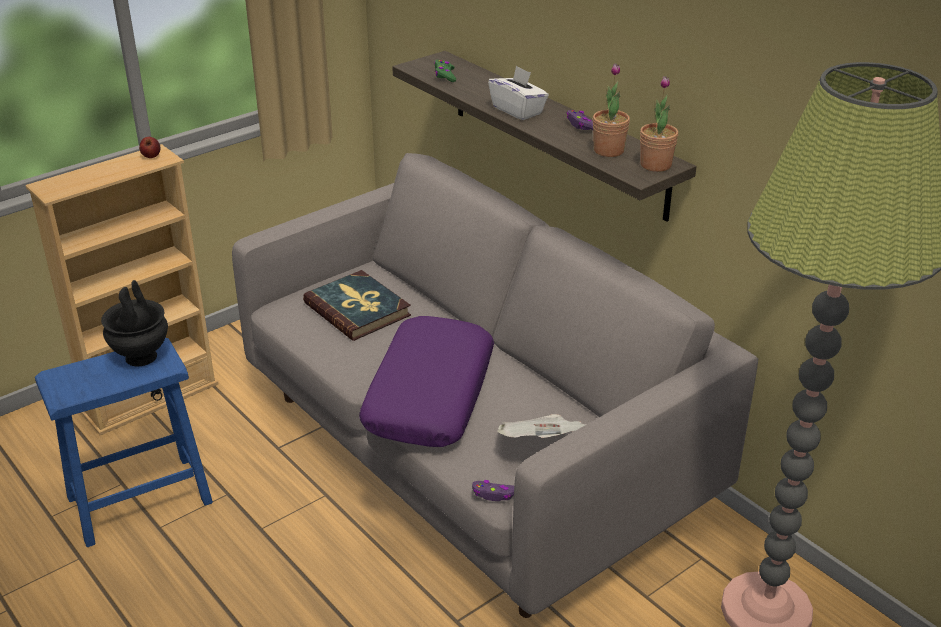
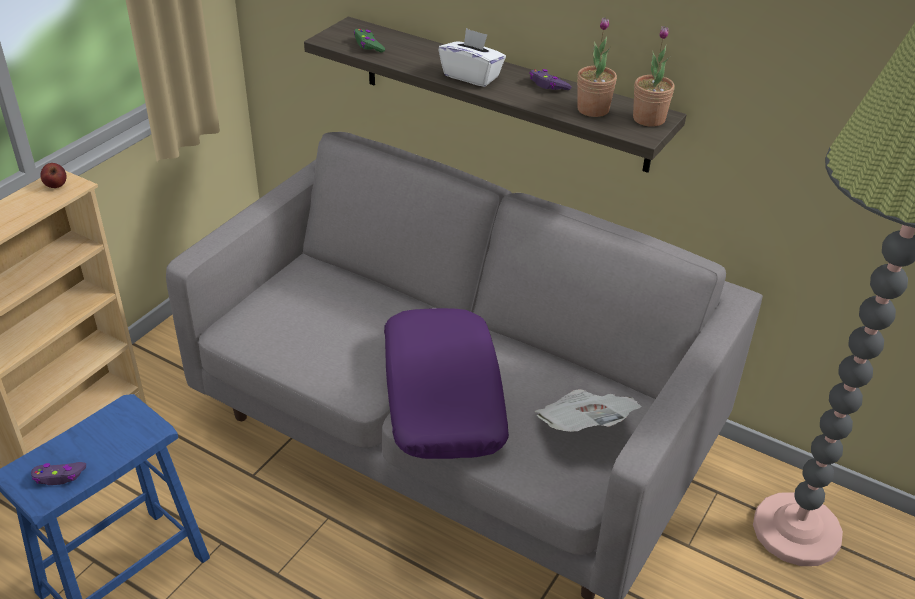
camera: 20 degrees left, 5 degrees up
(141, 357) = (113, 425): black vase -> none
(358, 309) = (316, 312): book -> none
(494, 494) = (564, 494): purple game controller -> purple game controller (59, 477)

